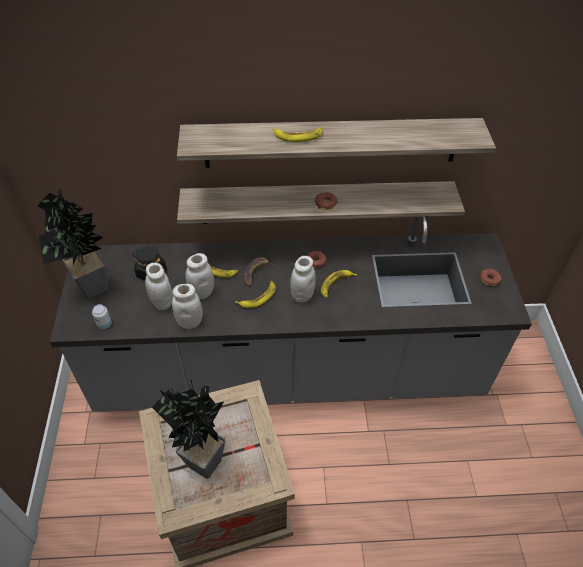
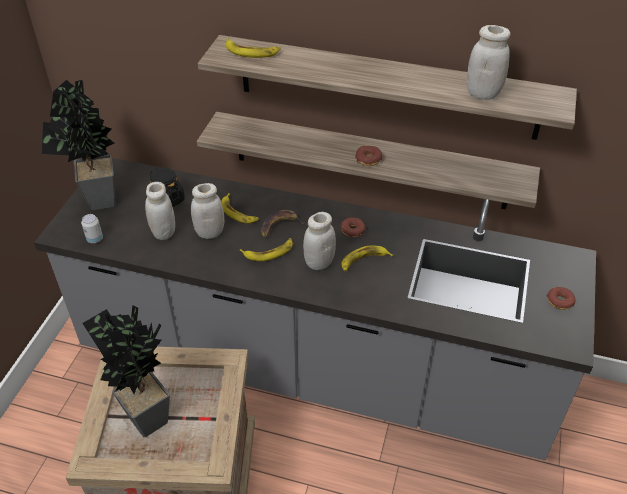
camera: 20 degrees right, 5 degrees down
(190, 322) = (182, 259): white jar -> white jar (483, 93)
(298, 136) = (340, 67): banana -> banana (251, 52)

